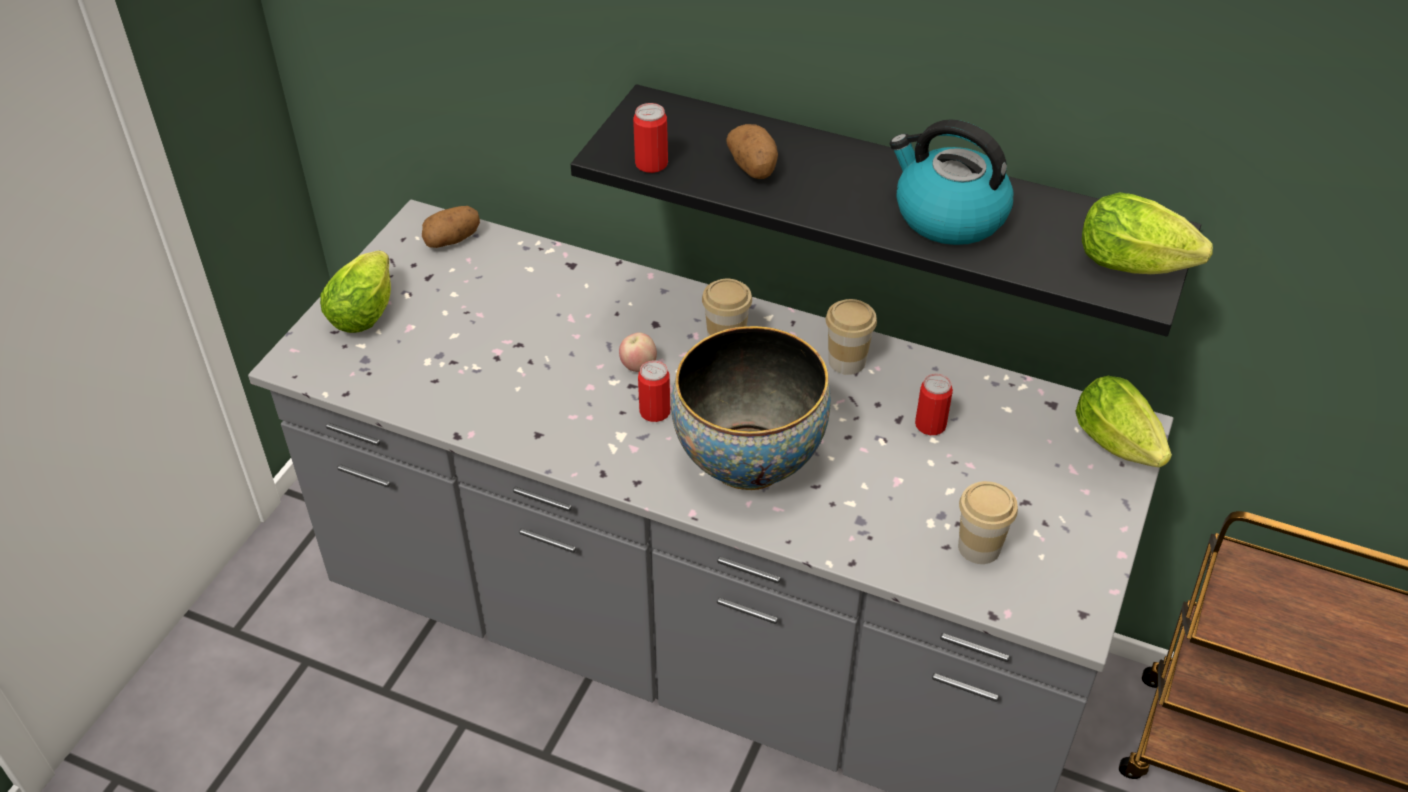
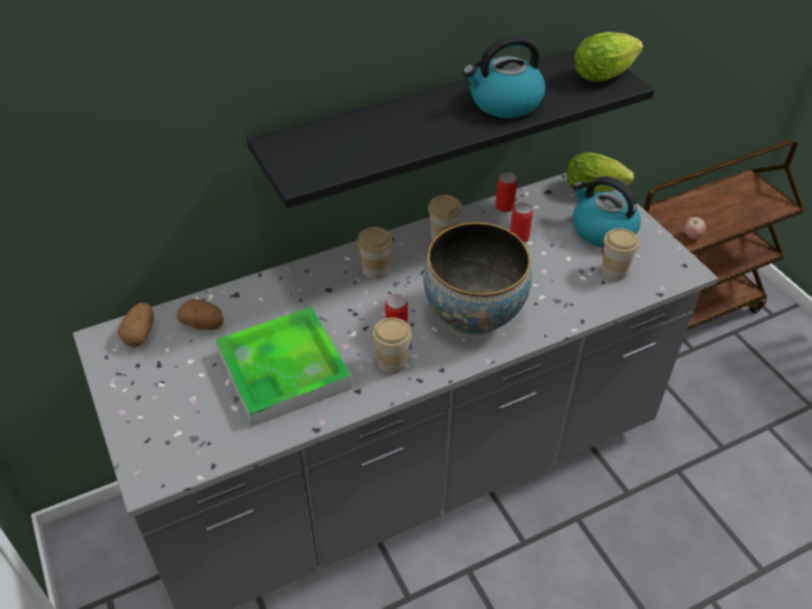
camera: 50 degrees left, 0 degrees up
(366, 309) = (148, 412): lettuce -> none
(509, 364) = (284, 370): none -> tray
(604, 437) = (392, 363): none -> cup
(638, 366) = (353, 316): apple -> apple (692, 236)
(651, 164) = (330, 170): can -> can (504, 206)
(753, 168) = (384, 139): potato -> potato (204, 324)
(1044, 495) = (602, 230): none -> kettle

